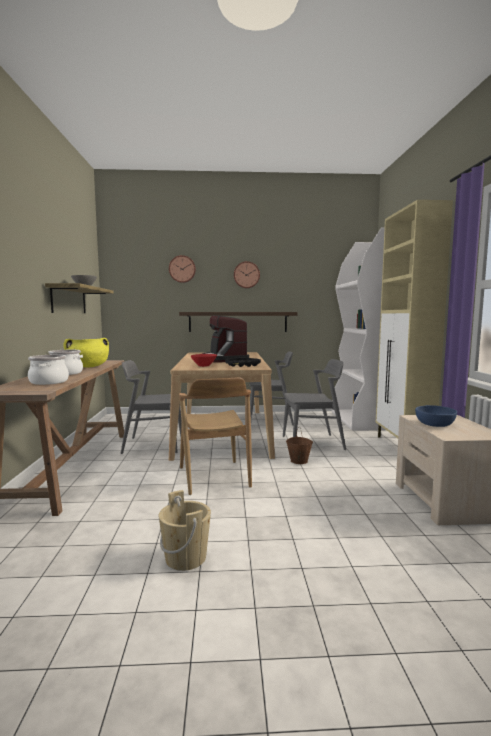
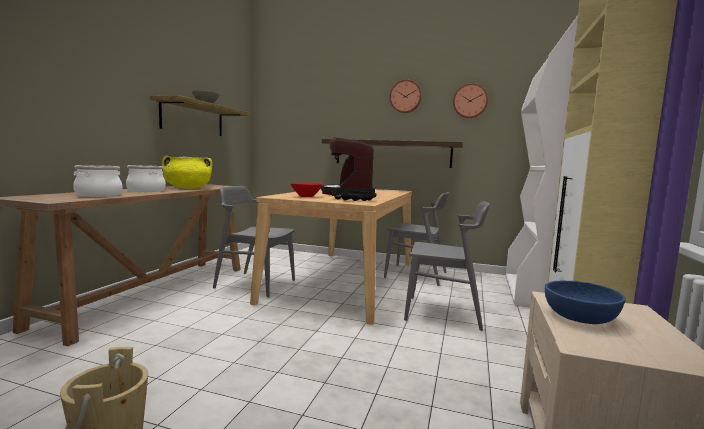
camera: 20 degrees right, 0 degrees up
(182, 269) = (333, 91): wall clock -> wall clock (470, 101)
(213, 477) = (274, 334): brown chair -> none
(298, 461) = (400, 334): brown bucket -> none

